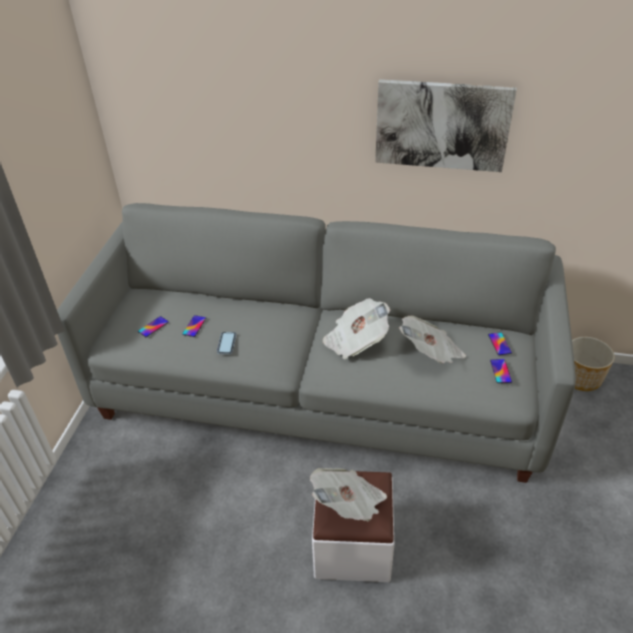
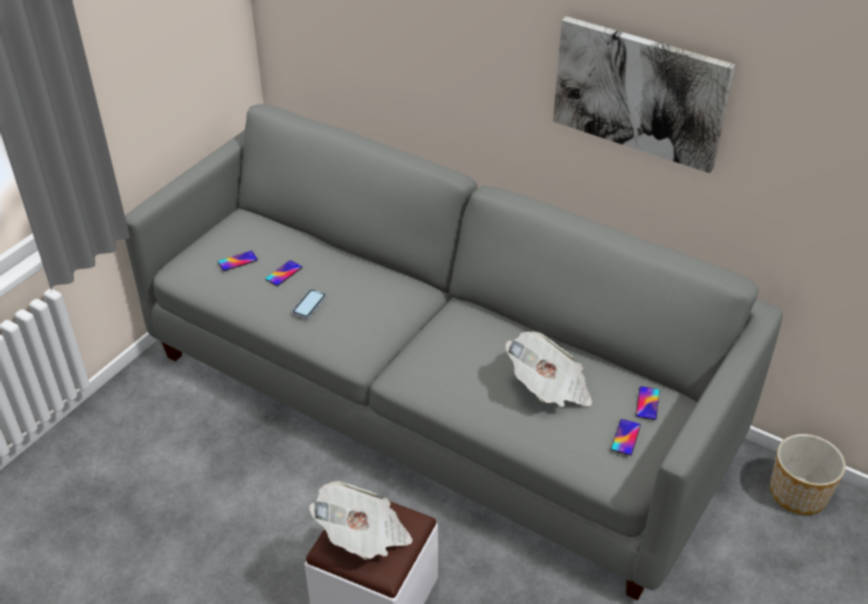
camera: 20 degrees right, 0 degrees up
(355, 341) = (464, 346): newspaper -> none

